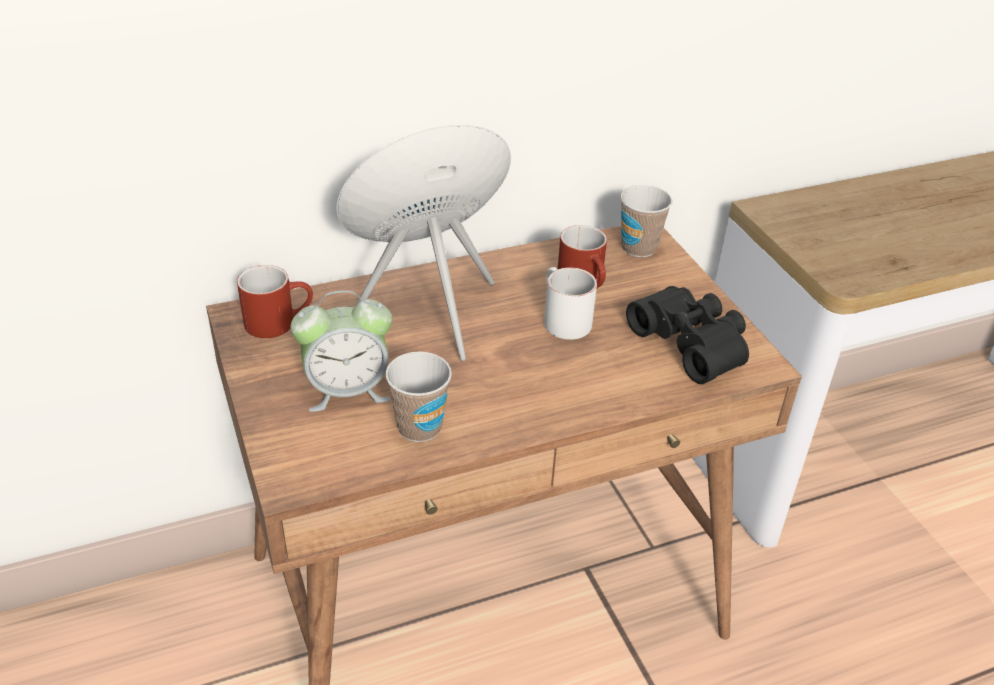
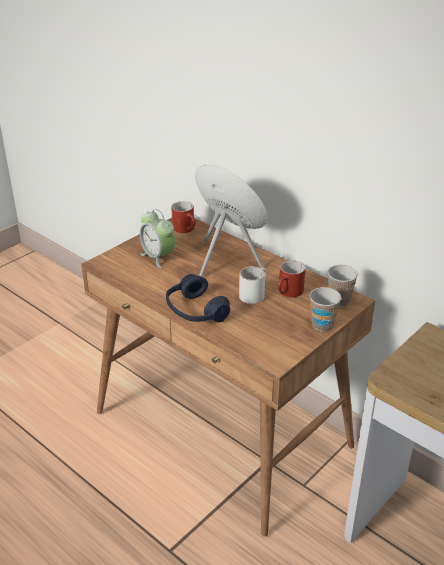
camera: 65 degrees right, 5 degrees down
(419, 427) = (150, 279): cup -> cup (322, 325)
(568, 403) = (195, 311): none -> blue headphones
(692, 343) = (272, 336): black binoculars -> none

